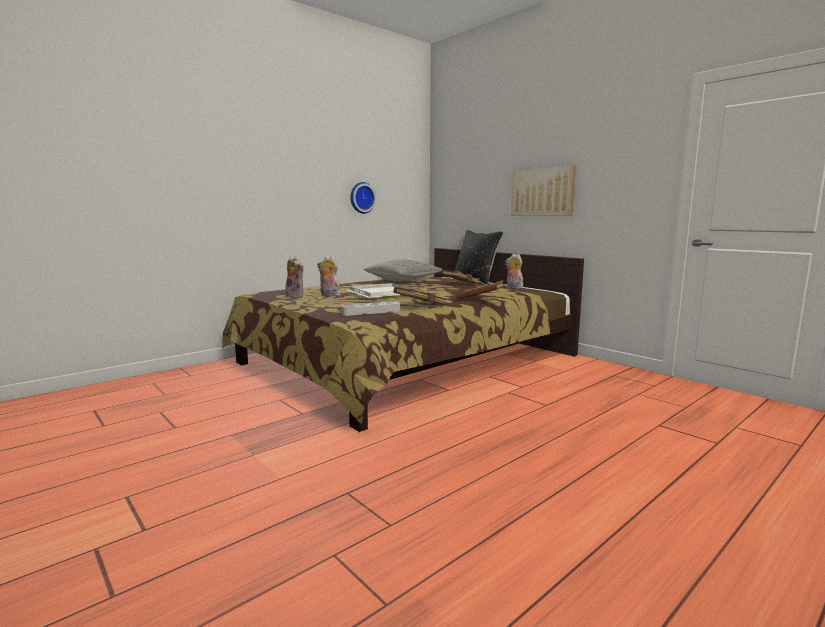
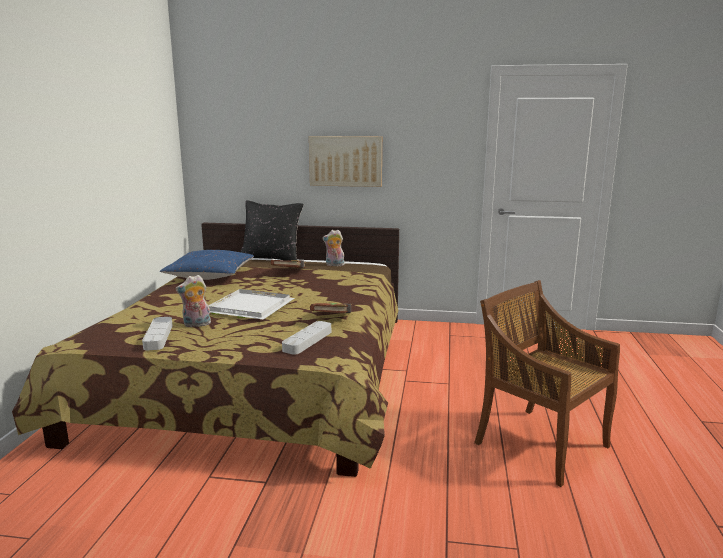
camera: 40 degrees left, 5 degrees up
(296, 296) = (158, 336): plush toy -> grey tray
(361, 198) = (126, 174): wall clock -> none
(403, 280) = (210, 275): grey pillow -> blue pillow
(480, 299) = (359, 294): brown book -> none
(558, 471) = (539, 443): none -> brown chair

